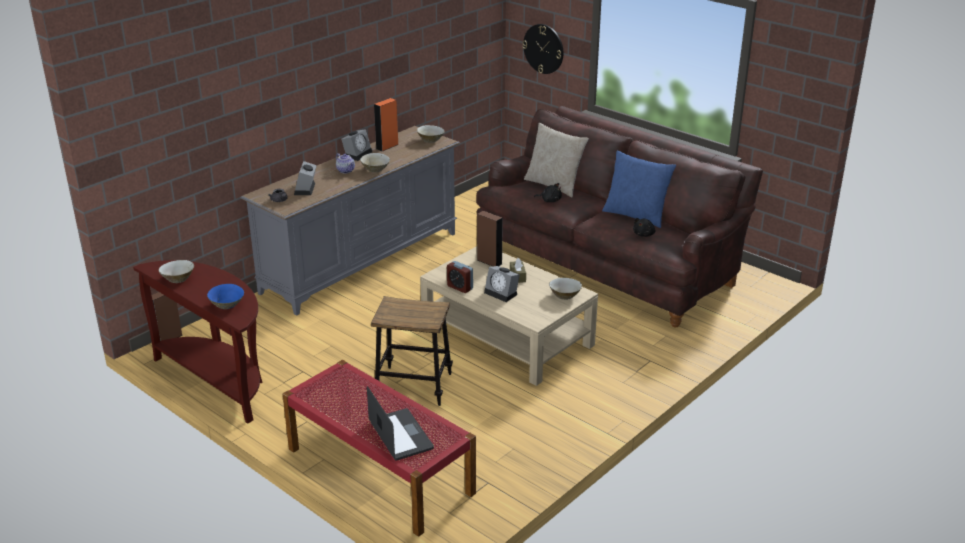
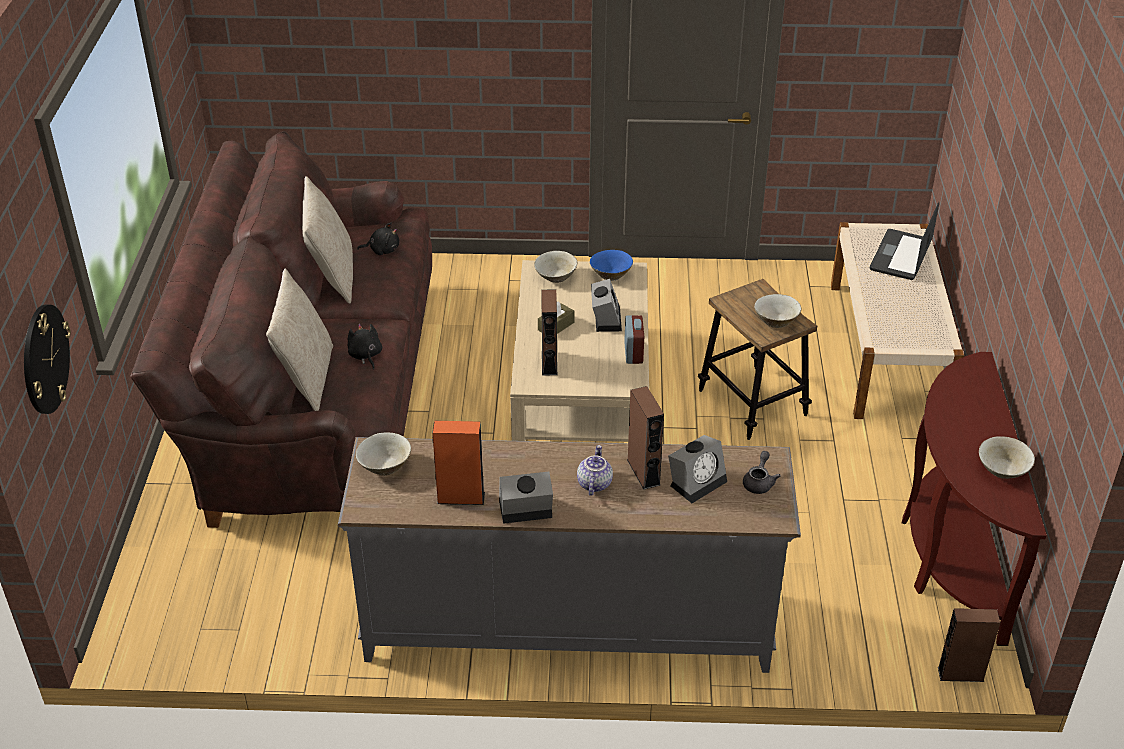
camera: 130 degrees left, 10 degrees up
(227, 305) = (976, 391): blue bowl -> blue bowl (611, 274)
(332, 182) = (643, 472): none -> brown speaker
(375, 169) = (555, 456): beige bowl -> beige bowl (776, 321)
(379, 471) = (887, 349): red bench -> beige bench
(636, 215) = (332, 276): blue pillow -> beige pillow

